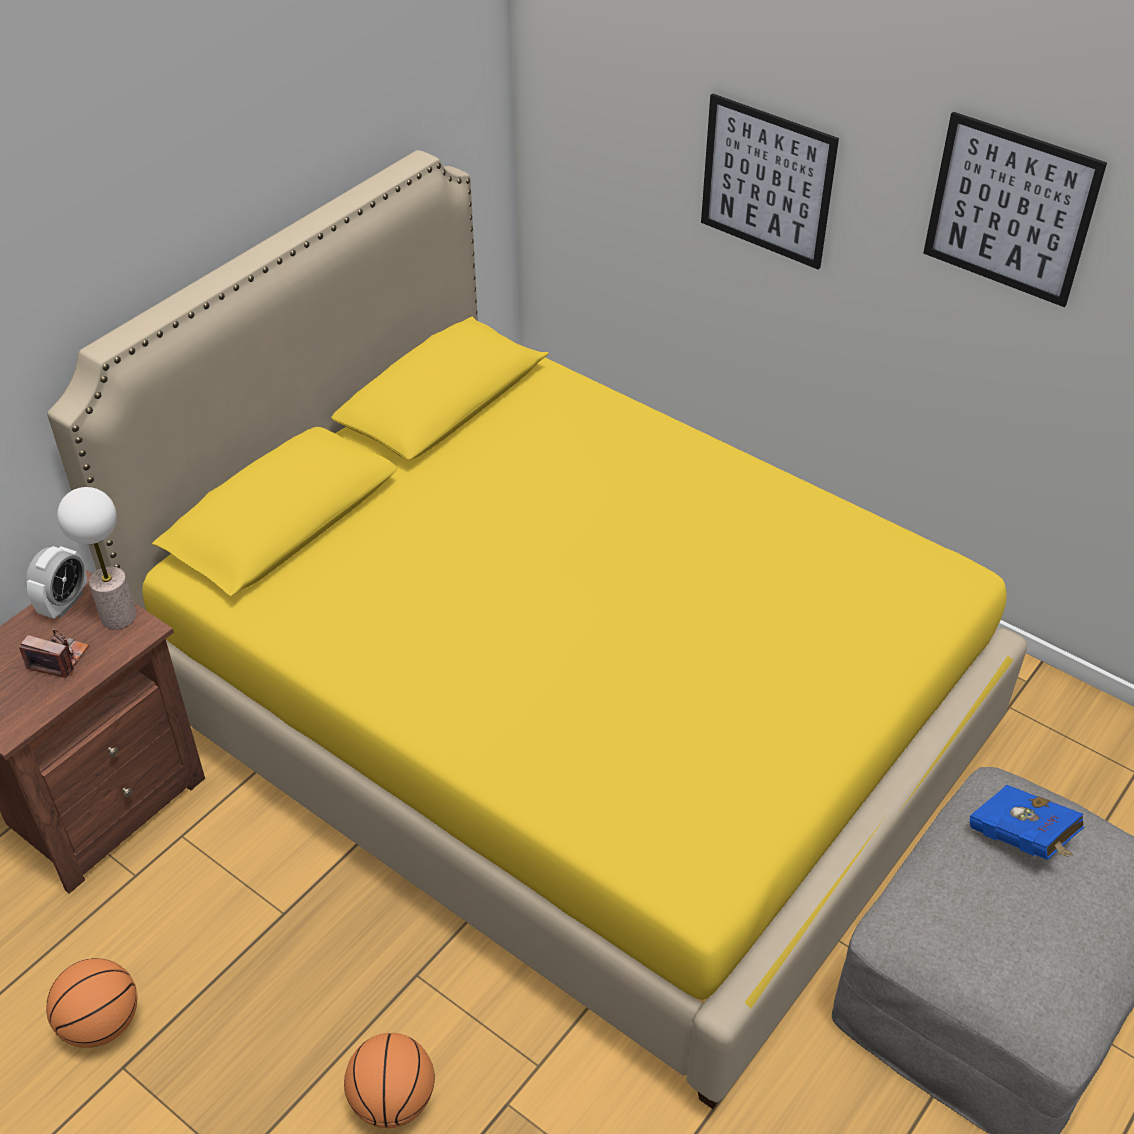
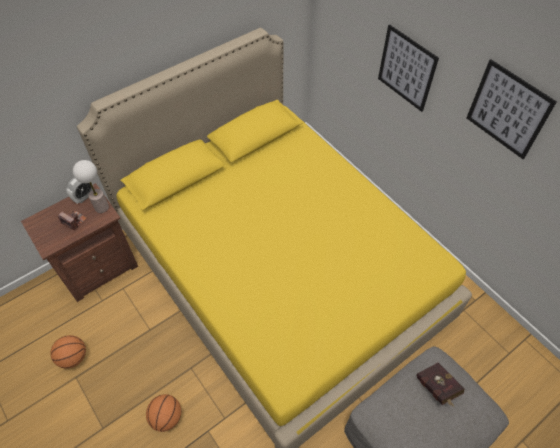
camera: 15 degrees right, 10 degrees up
(1023, 840) = (437, 388): blue book -> red book

